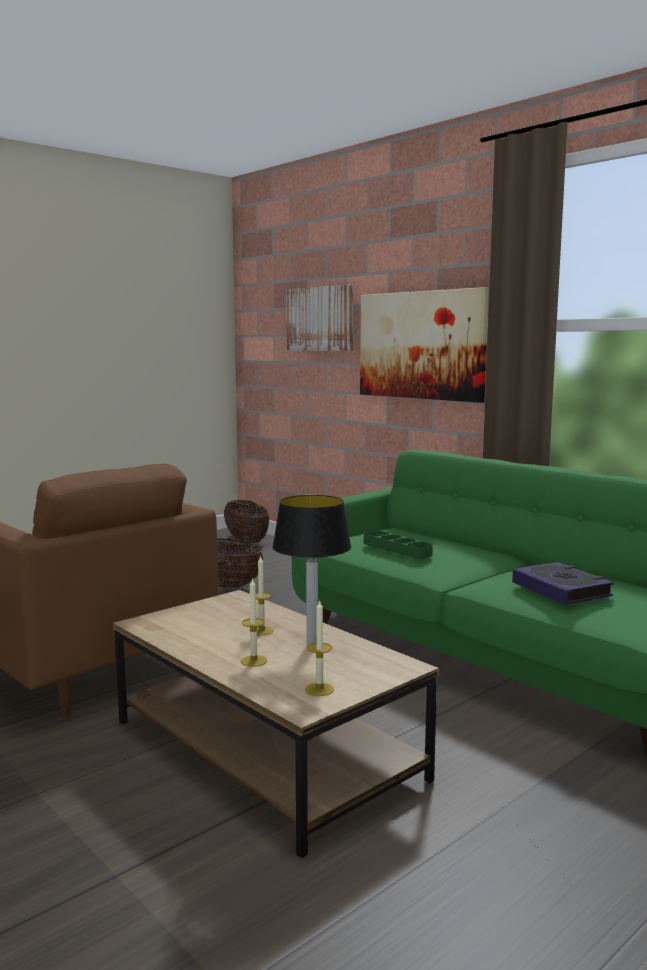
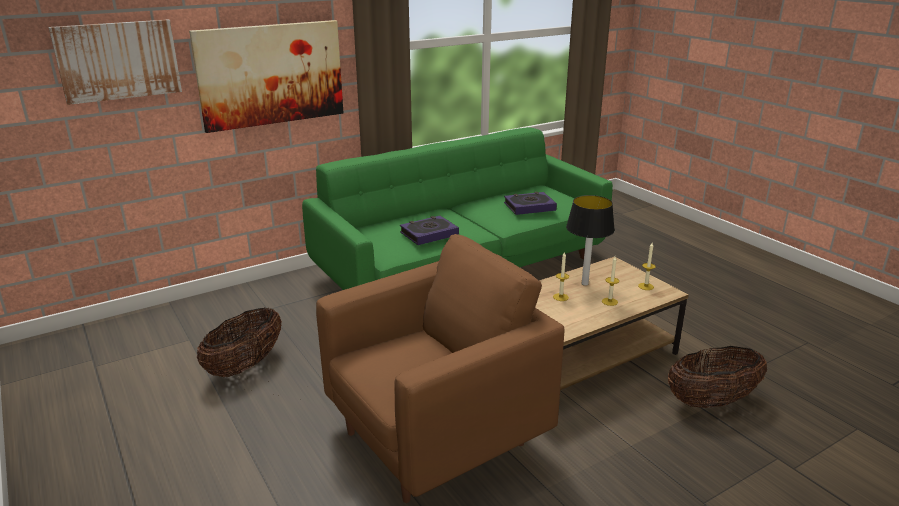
camera: 80 degrees left, 15 degrees up
(246, 541) = (84, 342): basket -> basket (711, 401)
(396, 549) = (429, 234): green tray -> book

